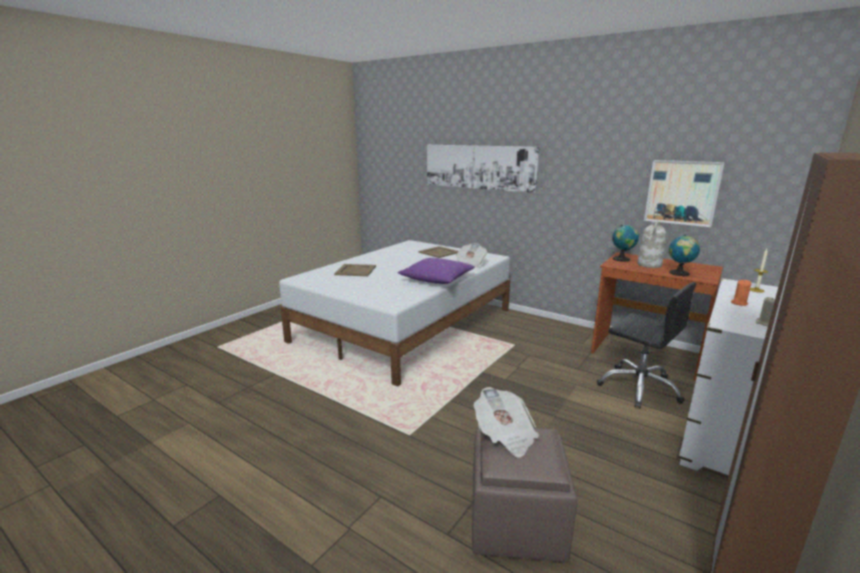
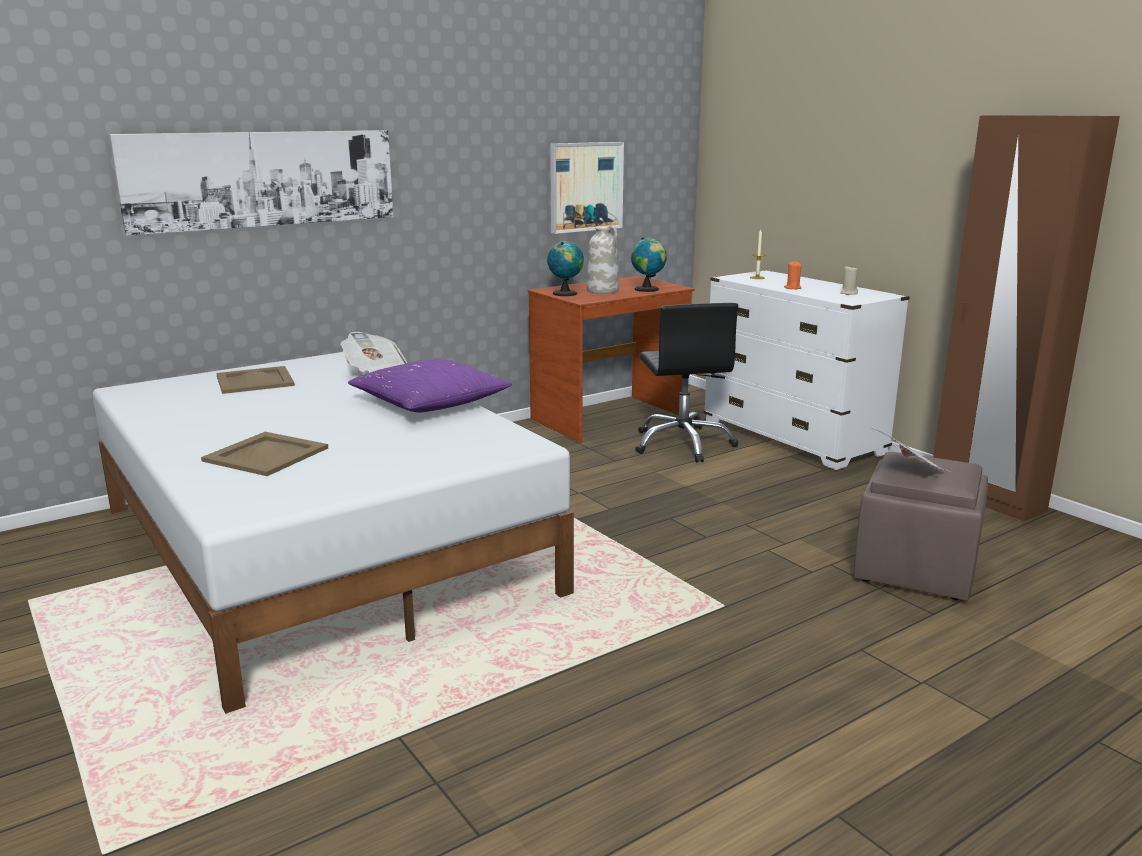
camera: 70 degrees left, 0 degrees up
(639, 387) = (683, 444): black office chair -> black office chair turned 105 degrees clockwise

